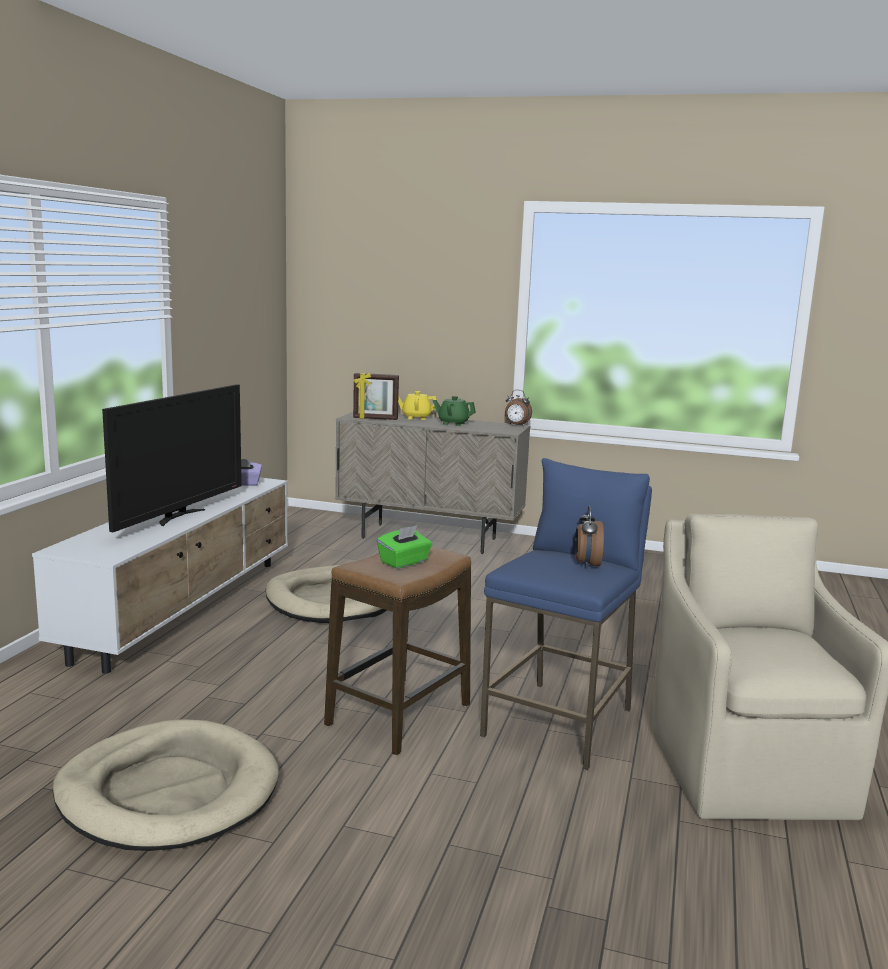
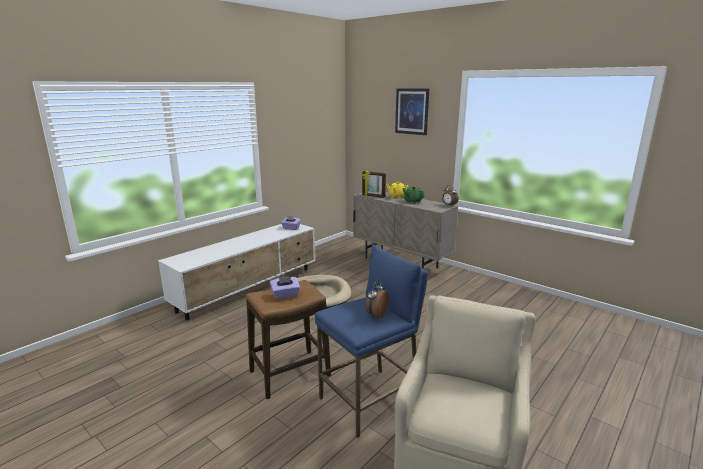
camera: 25 degrees right, 5 degrees up
(168, 792) = (152, 393): beige dog bed -> none
(179, 516) = (239, 245): television -> none
(404, 562) = (285, 295): green tissue box -> purple tissue box
(430, 267) = (412, 111): none -> picture

